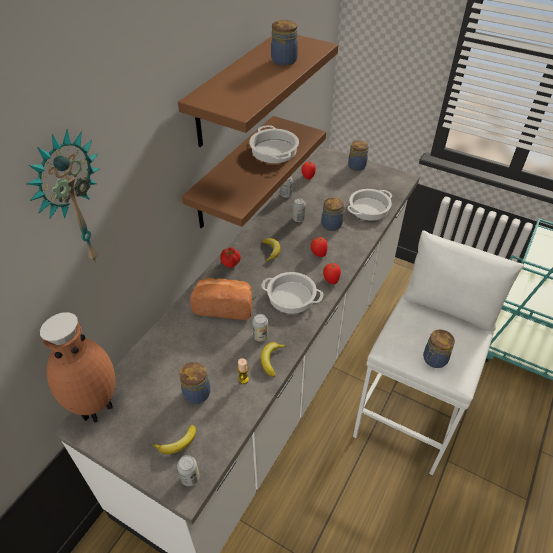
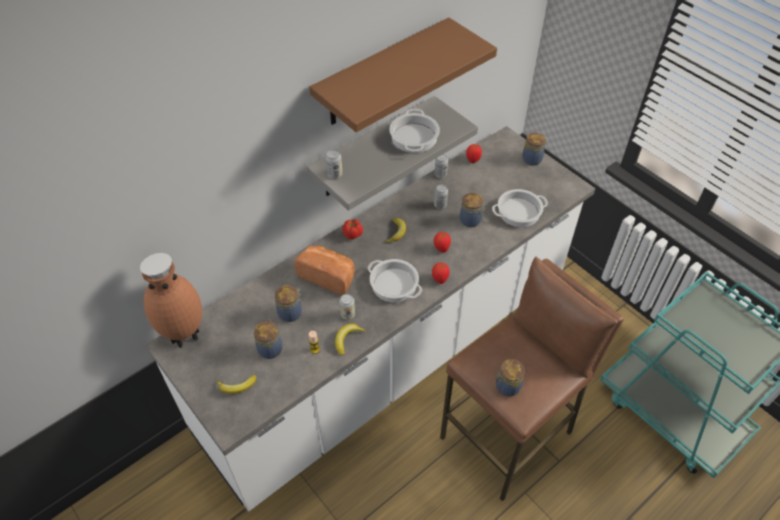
camera: 20 degrees right, 5 degrees up
(70, 202) = (186, 165): wall clock -> none
(190, 478) = (235, 418): can -> can (334, 174)
(232, 173) = (373, 148): brown shelf -> grey shelf
(285, 60) = (431, 58): jar -> jar (291, 312)
(409, 415) = (507, 436): white stool -> brown stool

